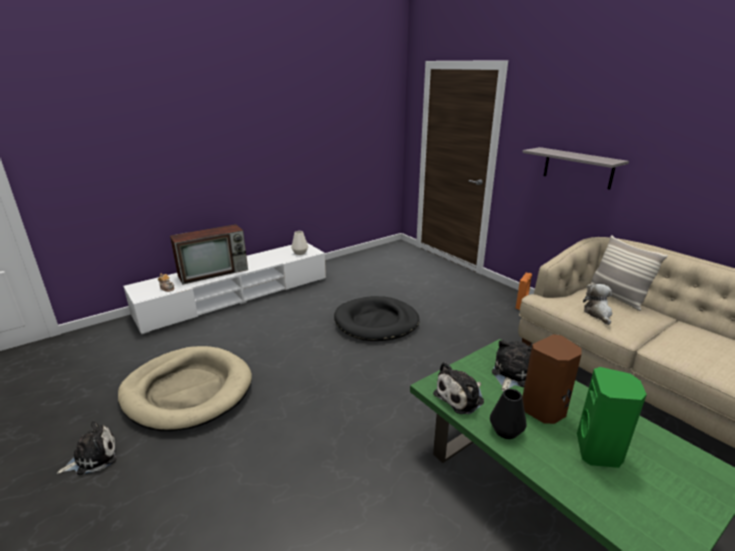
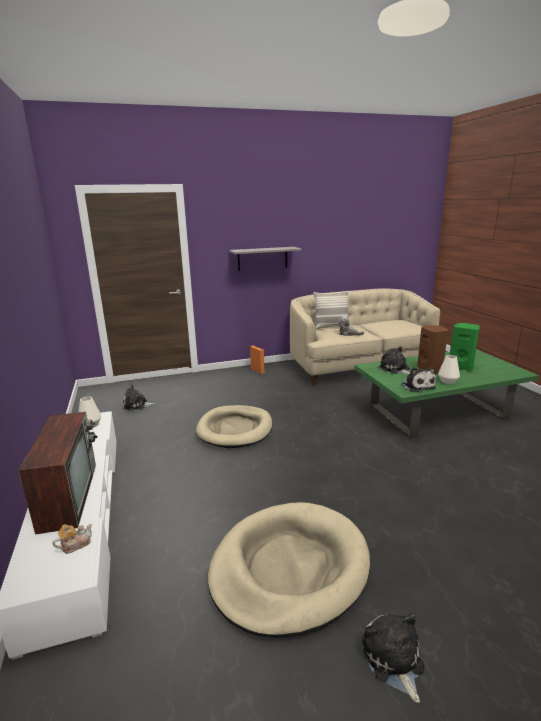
camera: 70 degrees left, 5 degrees down
(376, 322) = (235, 429): black dog bed -> beige dog bed
(387, 268) = (137, 405): none -> plush toy
(506, 431) = (447, 381): black vase -> white vase

